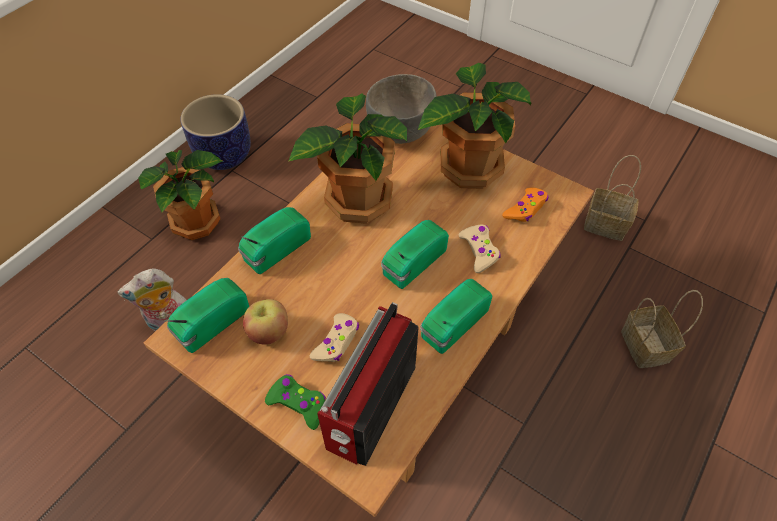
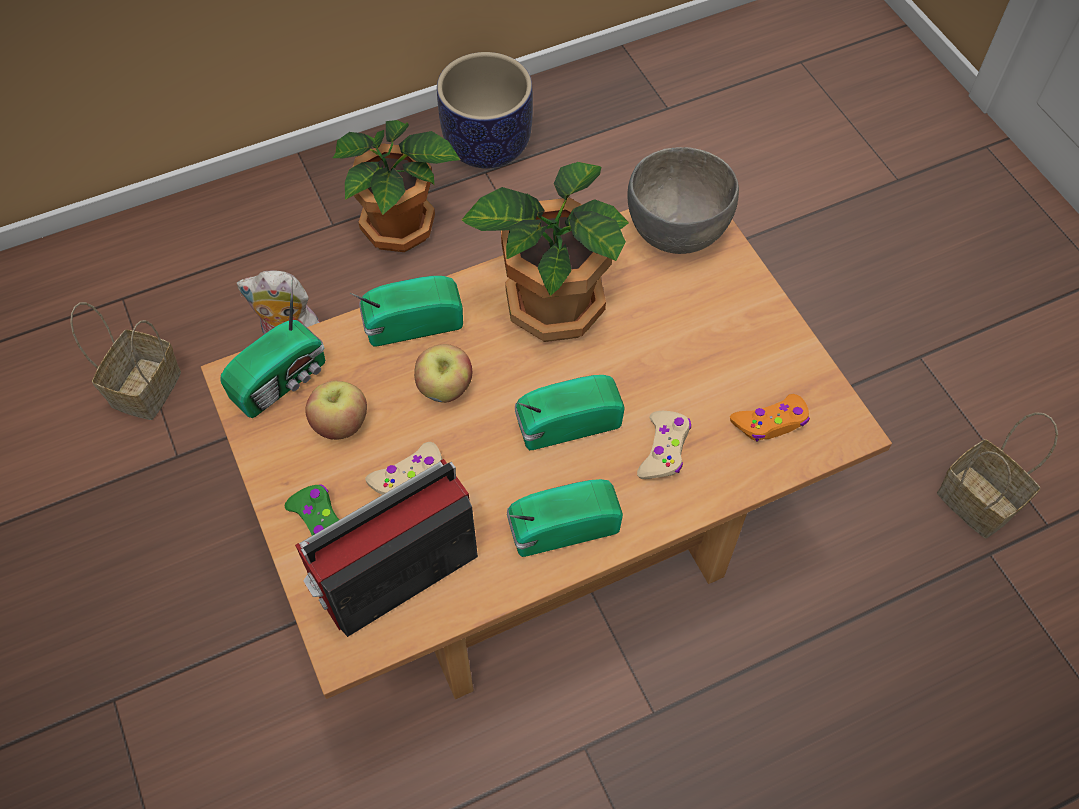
camera: 30 degrees right, 5 degrees up
(210, 323) = (282, 380): radio -> radio turned 150 degrees clockwise
(324, 278) = (445, 388): none -> apple
(468, 168) = (733, 326): potted plant -> none
(643, 344) = (903, 703): basket -> basket (146, 386)

